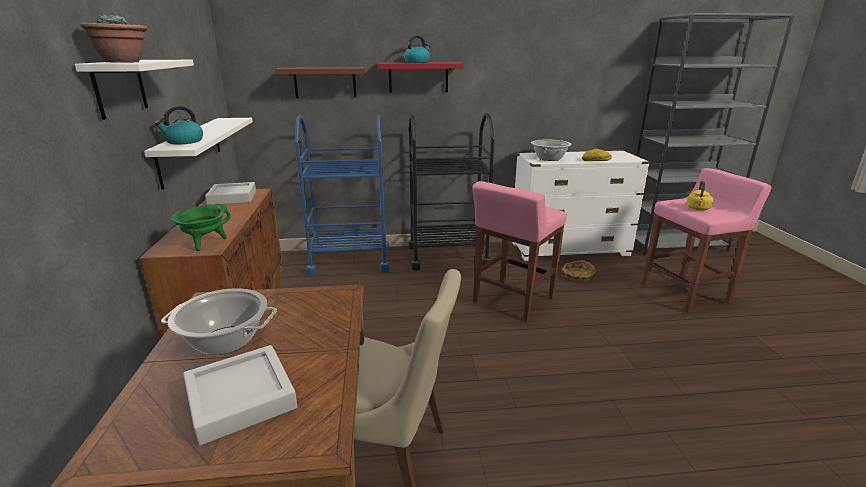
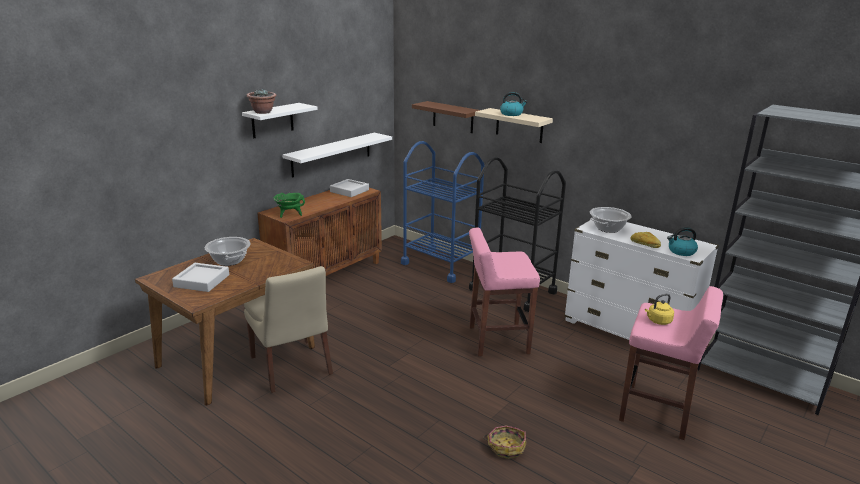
camera: 45 degrees right, 0 degrees up
(184, 141) = (309, 152): kettle -> kettle (681, 251)
(418, 77) = (519, 125): red shelf -> beige shelf
(576, 276) = (585, 351): basket -> basket (506, 447)

